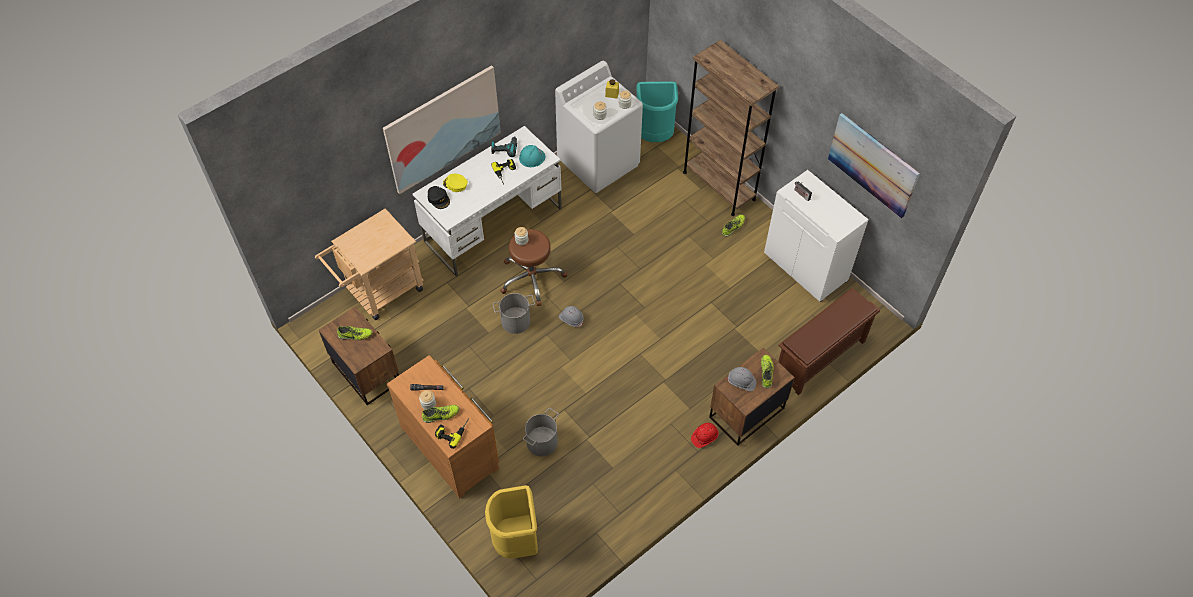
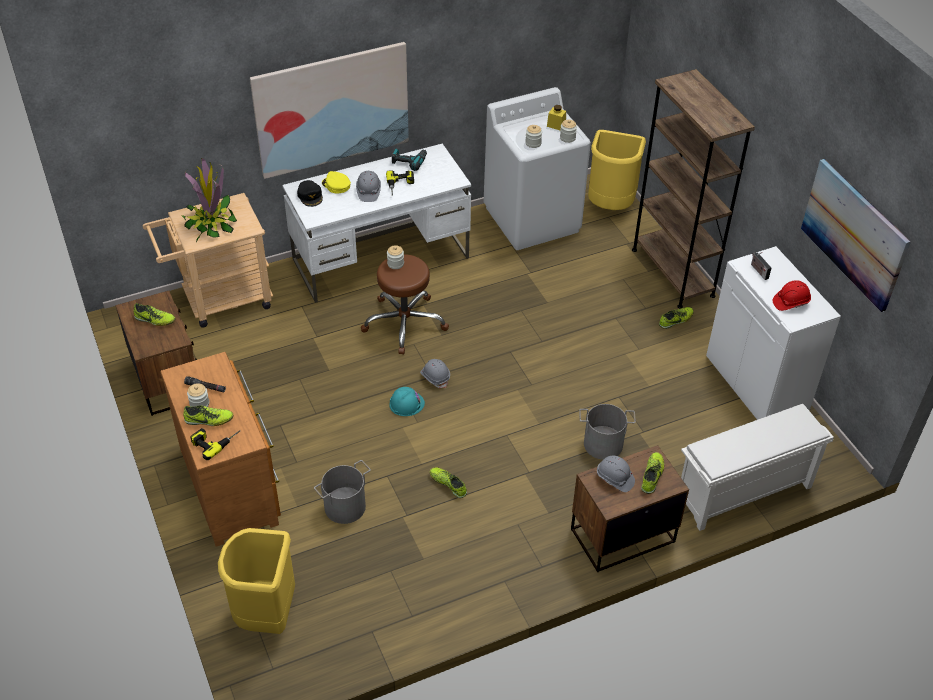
camera: 15 degrees right, 10 degrees down
(370, 243) = (211, 223): none -> potted plant
(483, 184) = (368, 192): none -> grey hard hat
(515, 321) = (366, 364): grey bucket -> grey bucket (603, 443)
(532, 157) = (438, 176): turquoise hard hat -> turquoise hard hat (406, 403)
(611, 404) = (448, 484): none -> shoe
(654, 136) = (610, 206): turquoise trash can -> yellow trash can
(704, 437) = (556, 551): red hard hat -> red hard hat (790, 302)
(820, 358) = (743, 493): brown shoe rack -> white shoe rack

